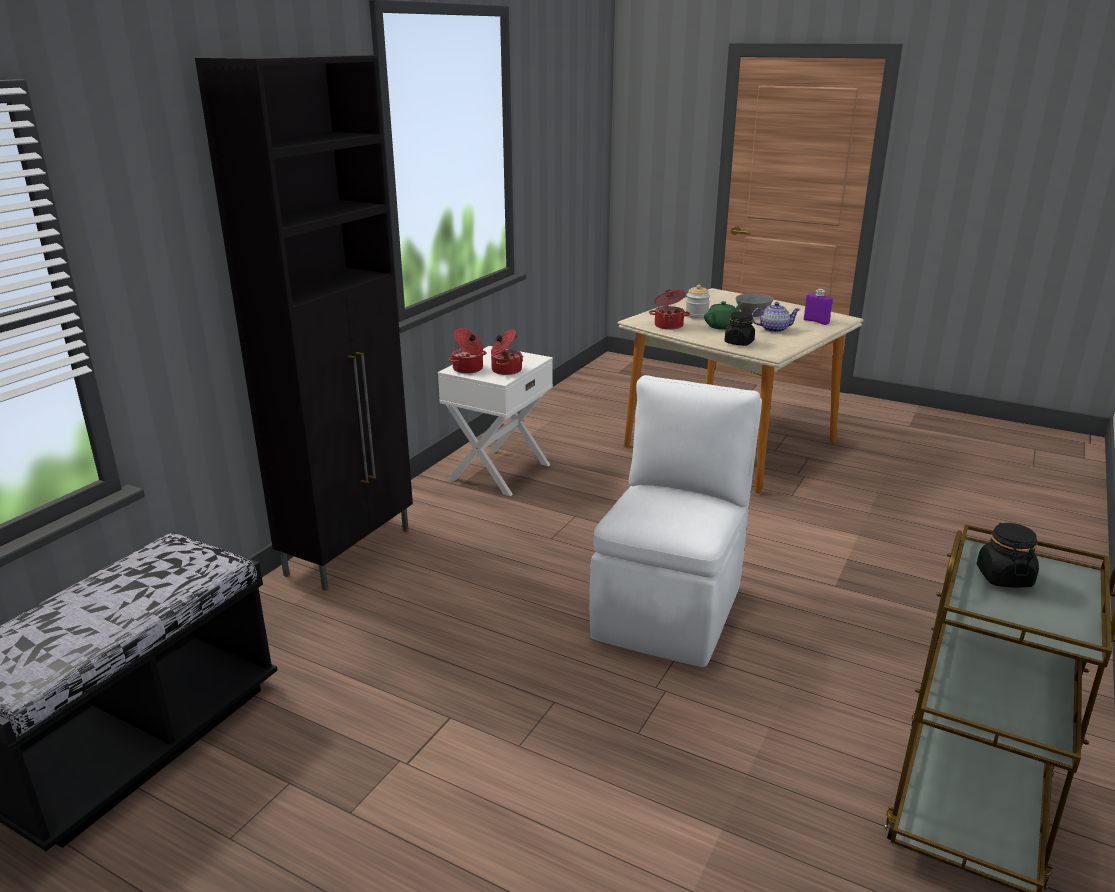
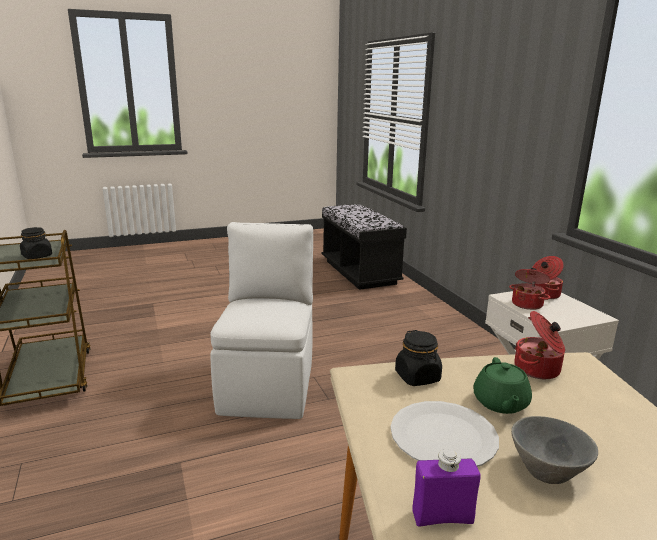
camera: 130 degrees right, 5 degrees down
(351, 551) = (453, 327): black cabinet -> none
(670, 608) = (268, 384): white chair -> white chair turned 150 degrees counterclockwise
(696, 315) = (577, 413): jar -> none
(773, 329) = (443, 436): teapot -> white plate

